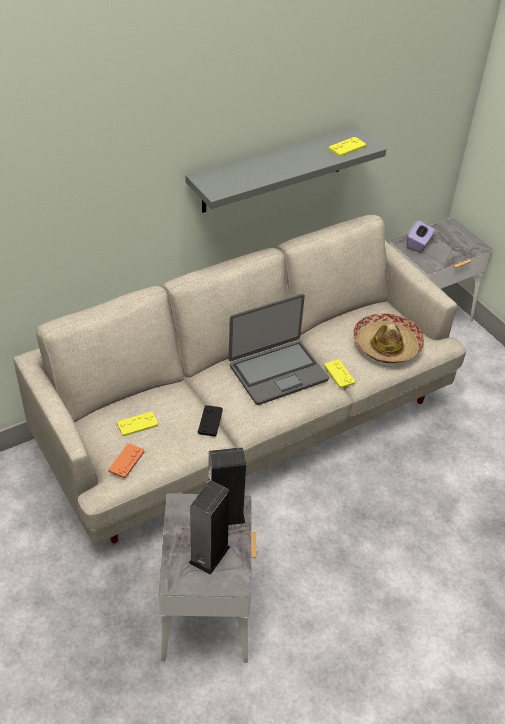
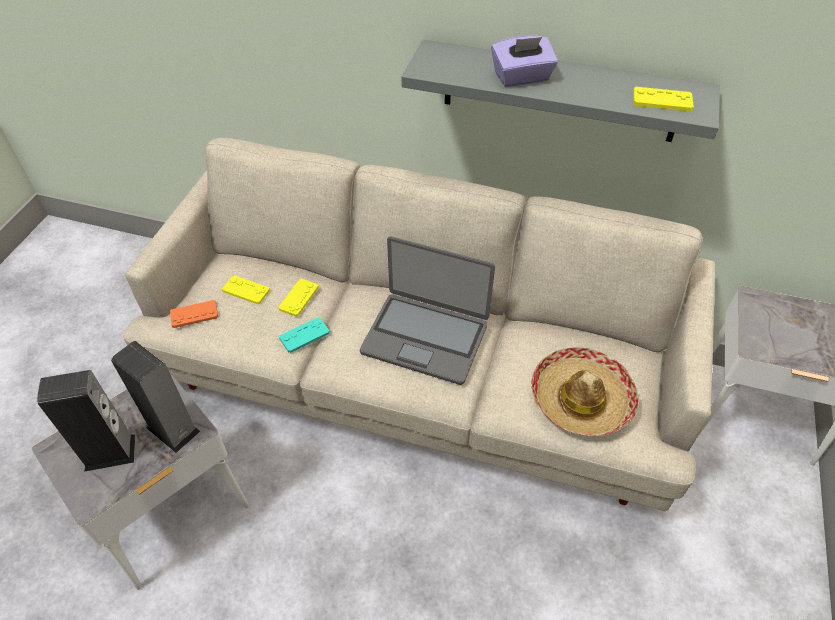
camera: 50 degrees right, 5 degrees up
(210, 421) = (304, 335): black game controller -> turquoise game controller
(339, 374) = (486, 388): yellow game controller -> yellow game controller (299, 298)
(418, 244) = (772, 314): purple tissue box -> purple tissue box (521, 78)

